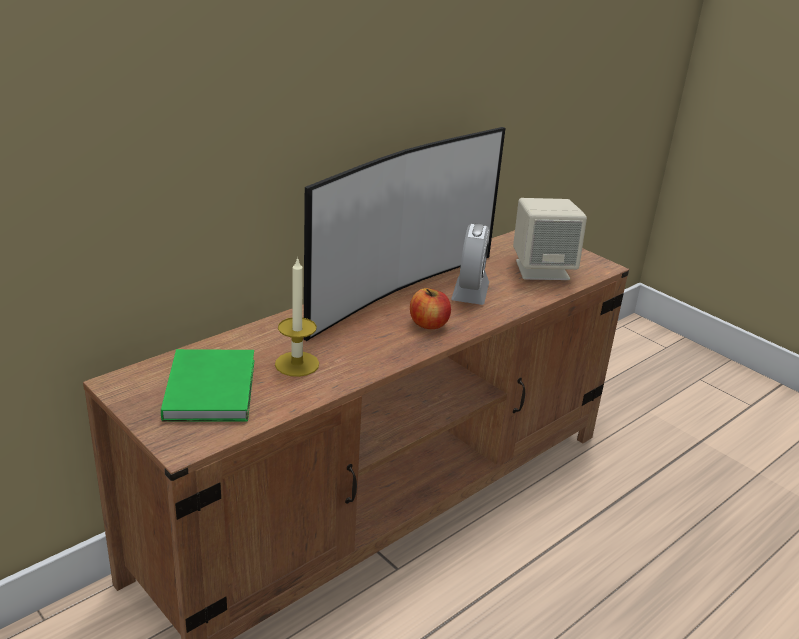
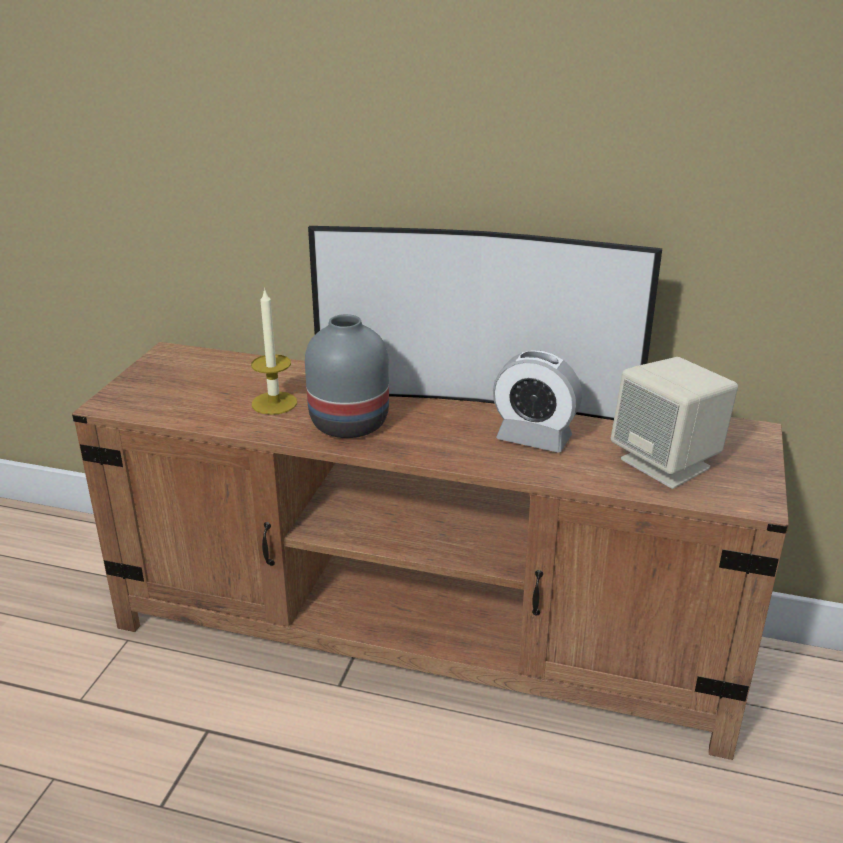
camera: 60 degrees right, 0 degrees up
(212, 387) = (199, 385): green book -> none
(373, 346) = (349, 425): none -> grey vase
(429, 324) = (430, 437): apple -> none
(470, 292) = (534, 438): alarm clock -> alarm clock turned 45 degrees clockwise

